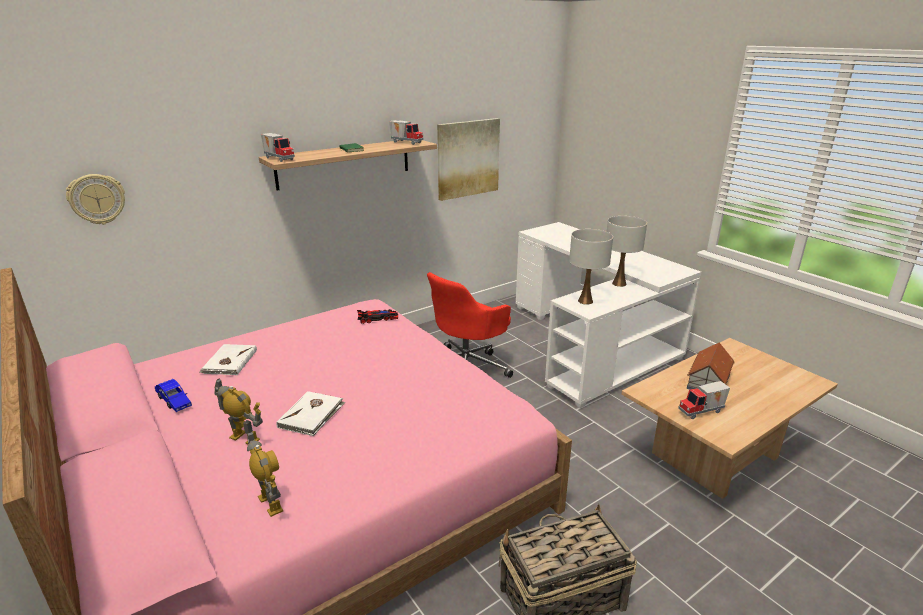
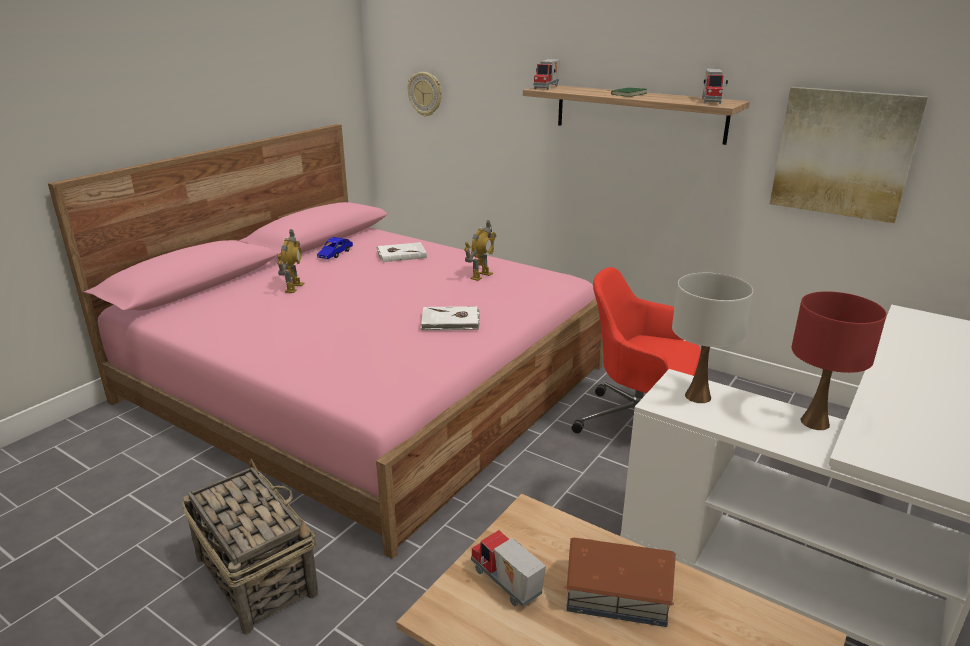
camera: 70 degrees right, 0 degrees up
(271, 503) = (215, 316): toy robot -> toy robot (481, 276)
(312, 415) = (331, 301): white book -> white book (450, 322)
(378, 318) = (532, 288): toy car -> none
(619, 284) = (814, 422): white table lamp -> red table lamp

